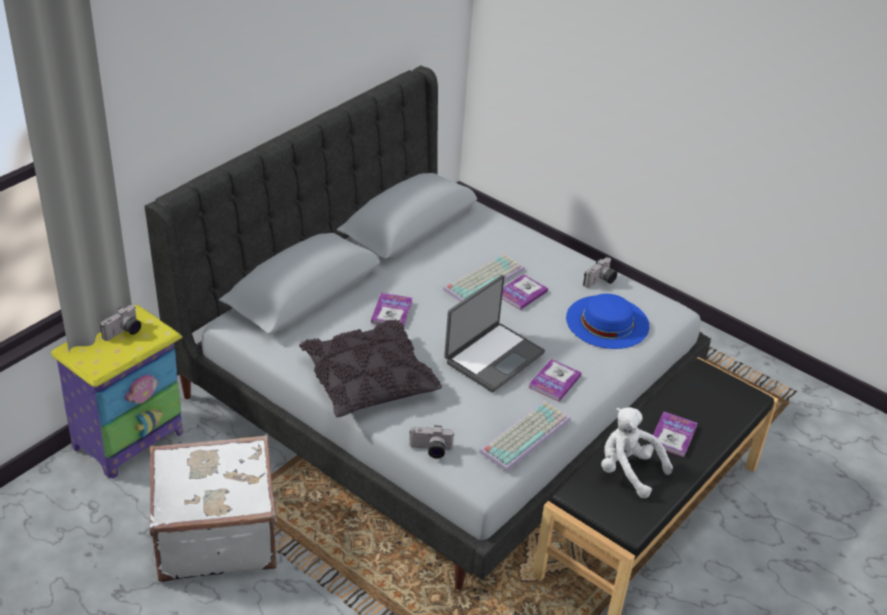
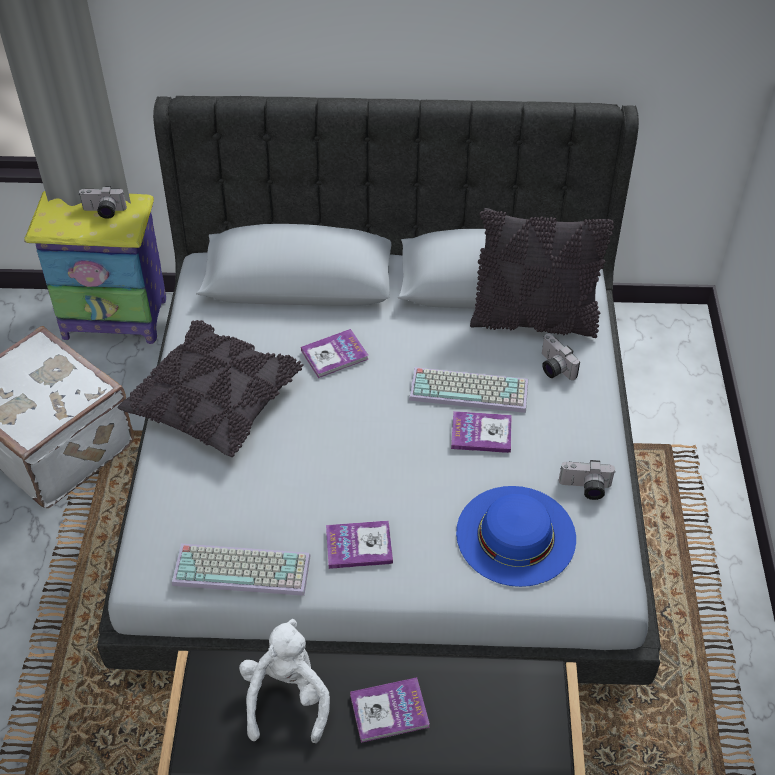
camera: 55 degrees right, 10 degrees up
(430, 450) = (152, 507): camera -> camera (553, 368)
(457, 227) = (534, 319): none -> black pillow
(493, 357) = (342, 471): laptop -> none

